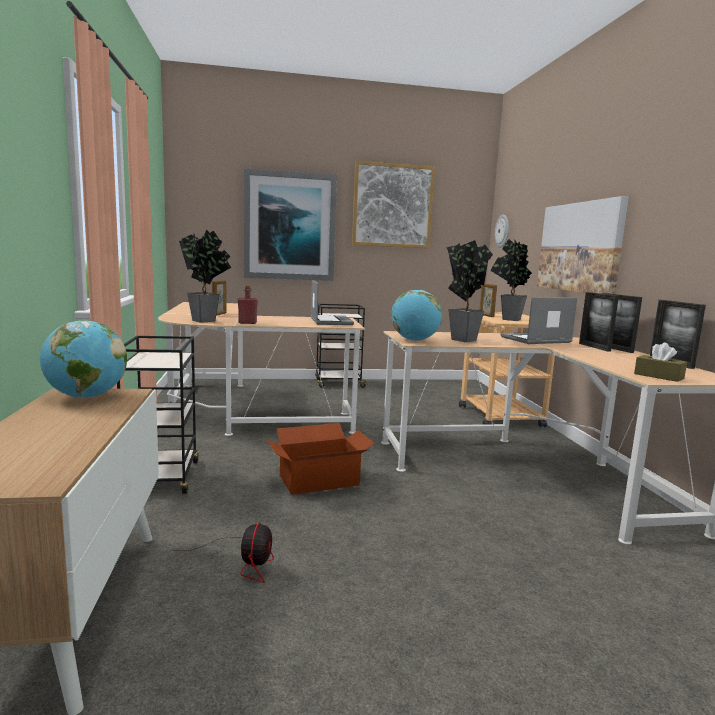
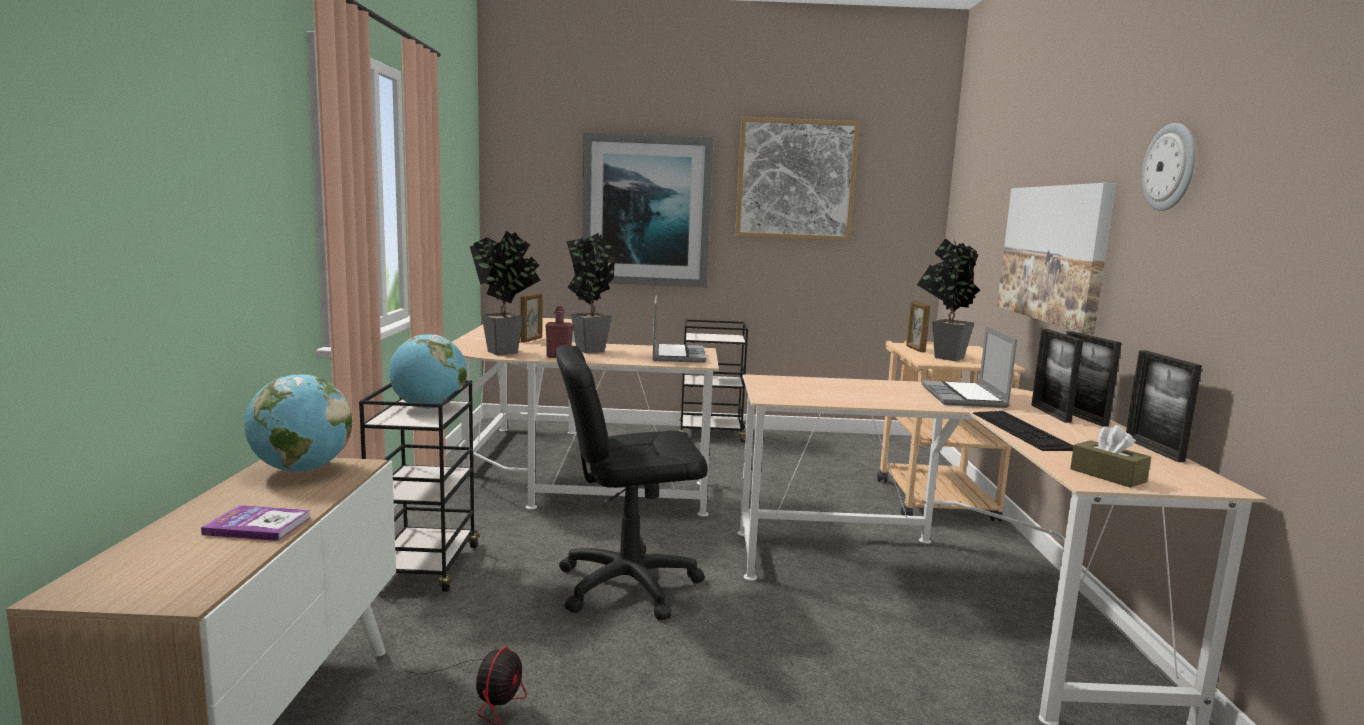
camera: 10 degrees right, 0 degrees up
(74, 433) = (258, 526): none -> book
(318, 480) = (627, 585): cardboard box -> black office chair
(414, 340) = (774, 394): globe -> globe (429, 408)
(461, 339) = (848, 393): potted plant -> potted plant (590, 349)
(502, 231) = (961, 216): wall clock -> wall clock (1170, 167)
(535, 340) = (965, 397): laptop -> laptop turned 75 degrees counterclockwise
(585, 355) = (1021, 430): none -> keyboard

